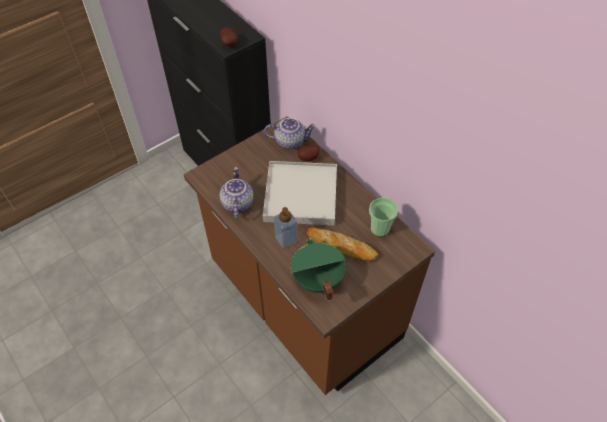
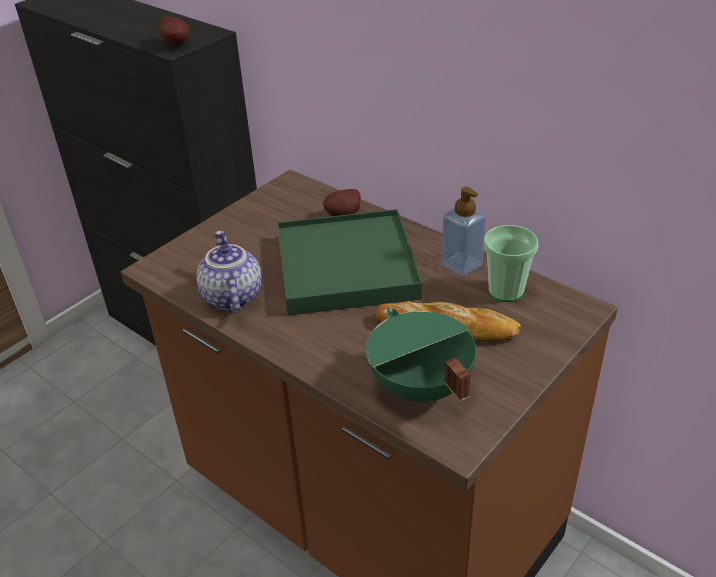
camera: 10 degrees left, 15 degrees down
(286, 239) = (339, 334): soap dispenser -> soap dispenser (462, 264)
(290, 141) = (304, 199): teapot -> none
(300, 195) = (346, 267): white tray -> green tray

